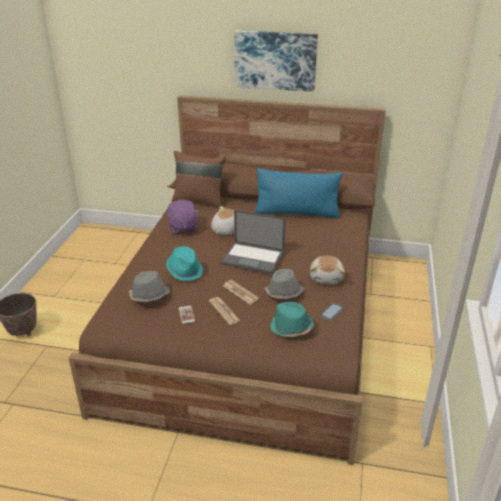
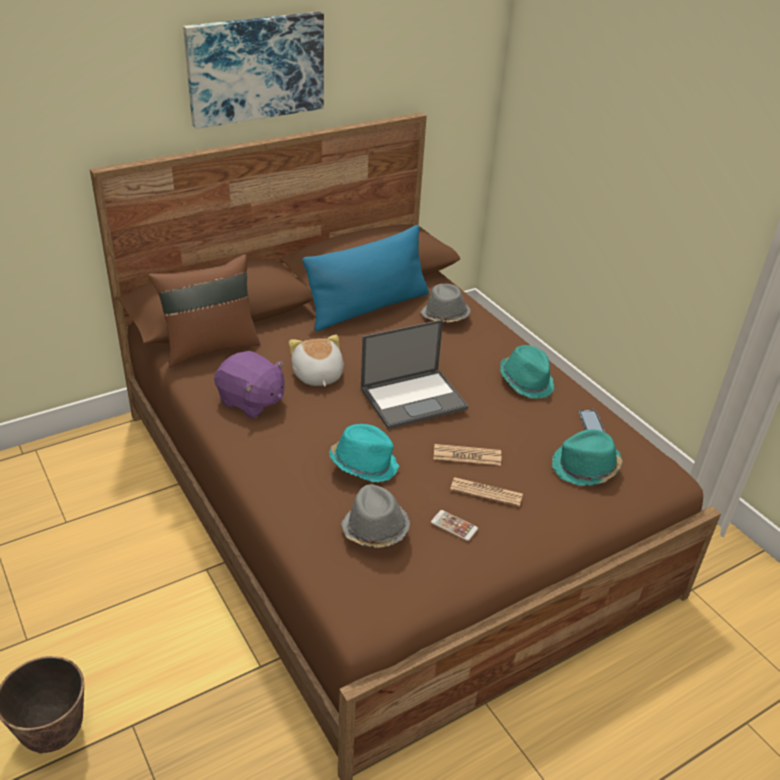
camera: 45 degrees left, 5 degrees up
(283, 293) = (512, 428): grey hat -> grey hat (444, 316)
(327, 278) = (526, 382): plush toy -> turquoise hat

